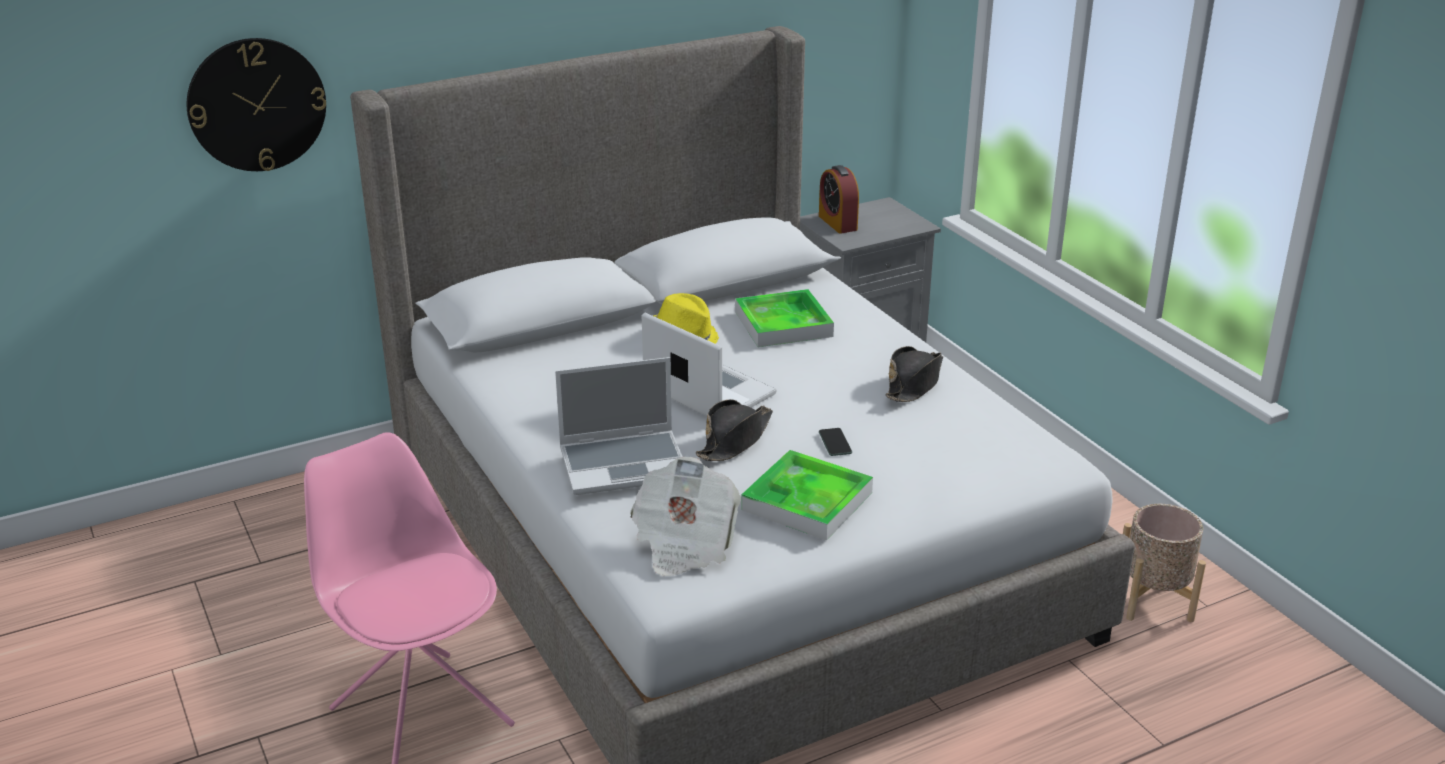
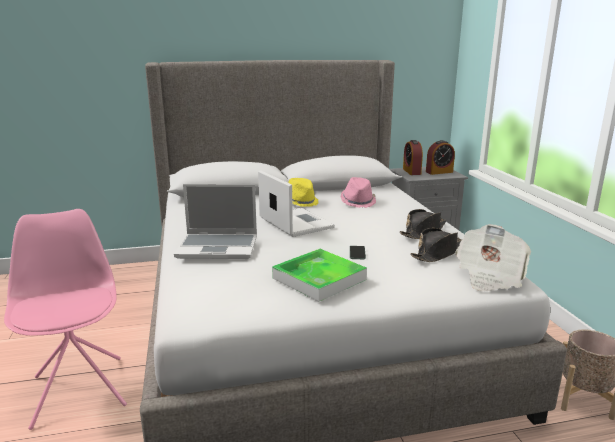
camera: 15 degrees right, 10 degrees down
(257, 104) = (99, 64): wall clock -> none
(684, 543) = (222, 291): newspaper -> newspaper (489, 276)
(735, 440) = (293, 244): black hat -> black hat (437, 253)
(783, 324) = (358, 202): tray -> pink hat
(887, 219) = (439, 172): none -> alarm clock

